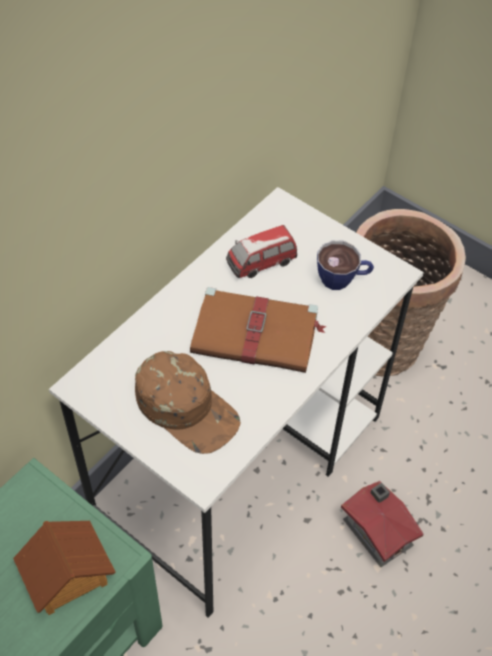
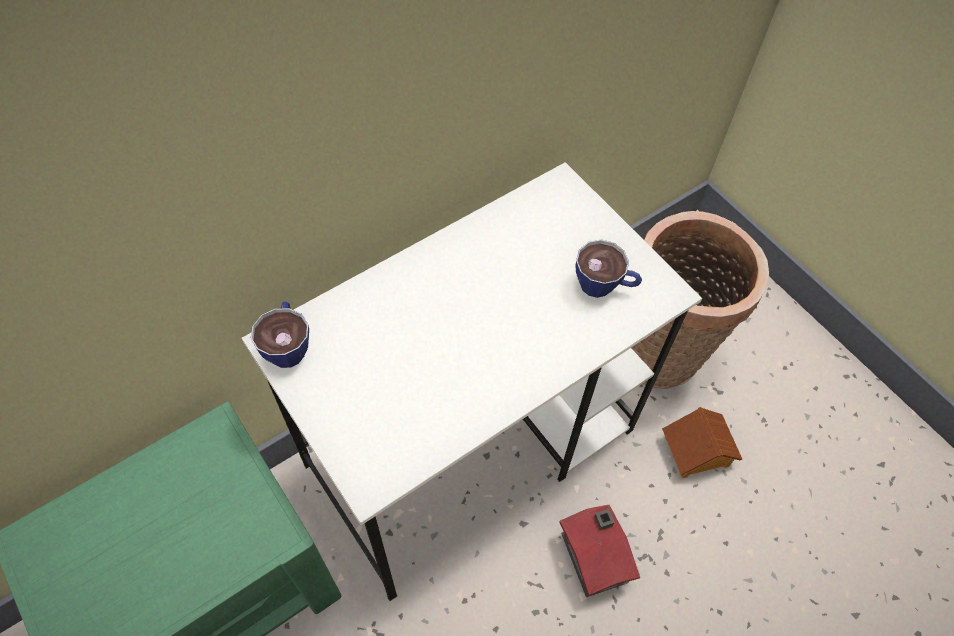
camera: 15 degrees right, 5 degrees up
(67, 575) = (218, 541): toy house -> toy house (697, 451)
(92, 385) = (288, 345): none -> cup
(187, 408) = (381, 396): brown cap -> none
(257, 334) = (487, 328): brown book -> none
(261, 263) = (518, 247): toy car -> none

